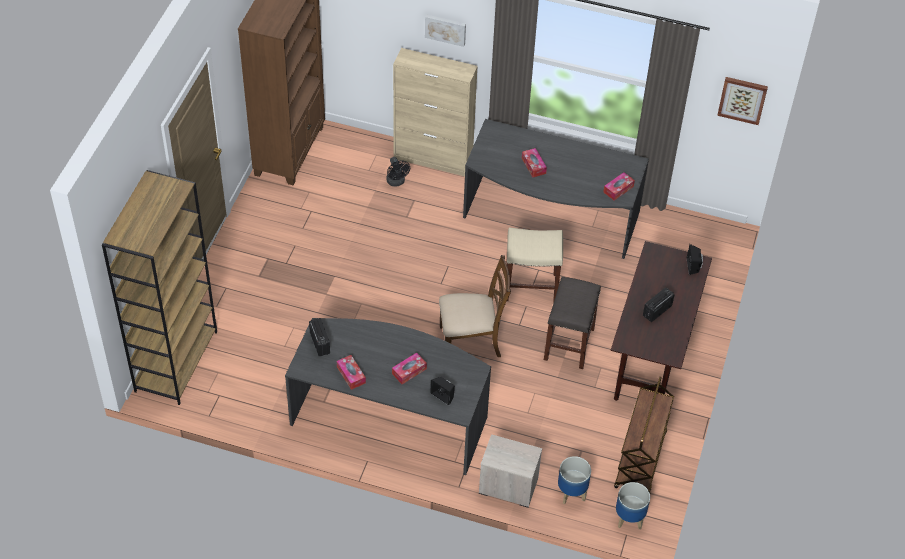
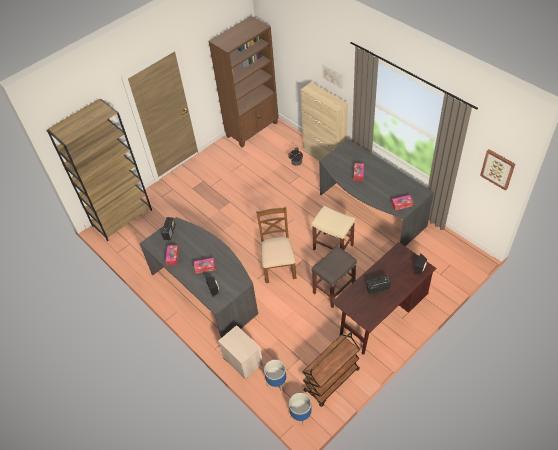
camera: 35 degrees right, 0 degrees up
(471, 341) = (278, 265): brown chair -> brown chair turned 120 degrees counterclockwise

